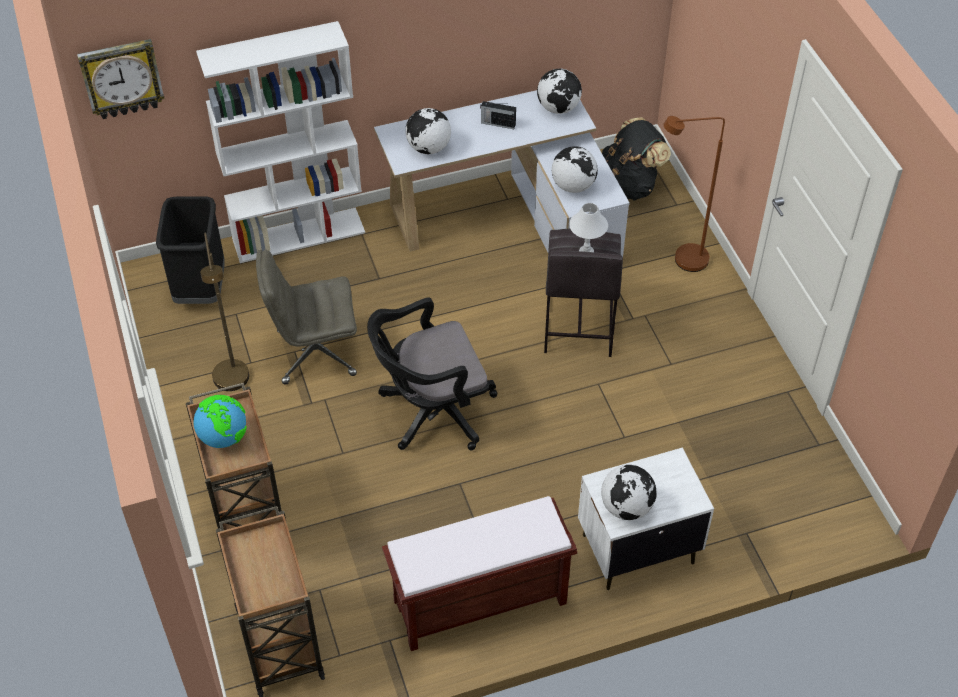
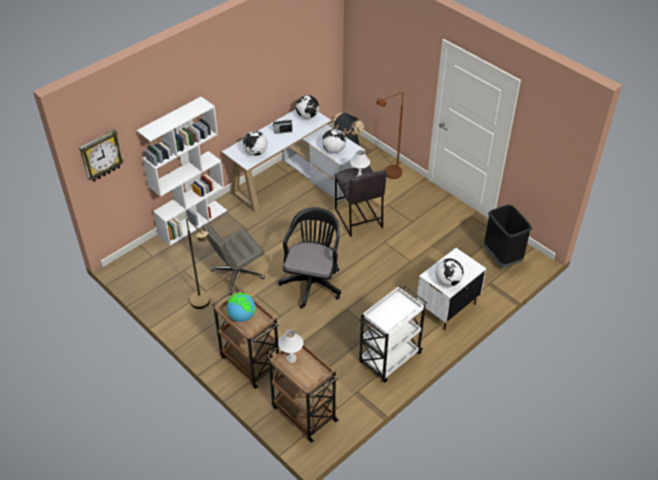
camera: 25 degrees left, 5 degrees down
(201, 289) = (157, 265): black trash can -> black trash can (502, 258)
(256, 545) = (291, 359): none -> white table lamp
(431, 412) = (312, 282): black office chair -> black office chair turned 150 degrees clockwise
(478, 603) = (389, 359): brown bench -> white cart

